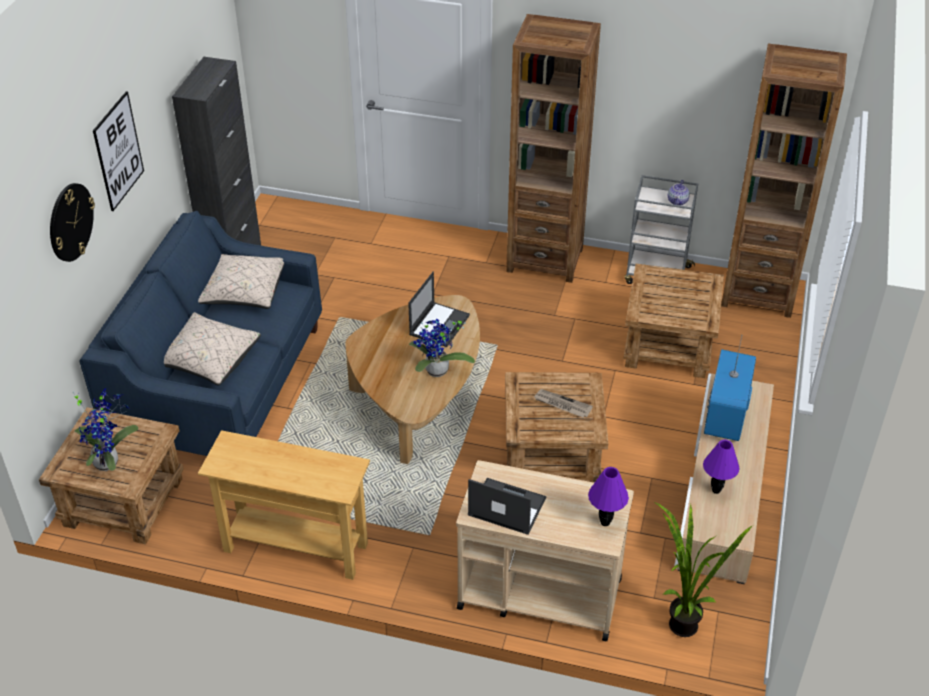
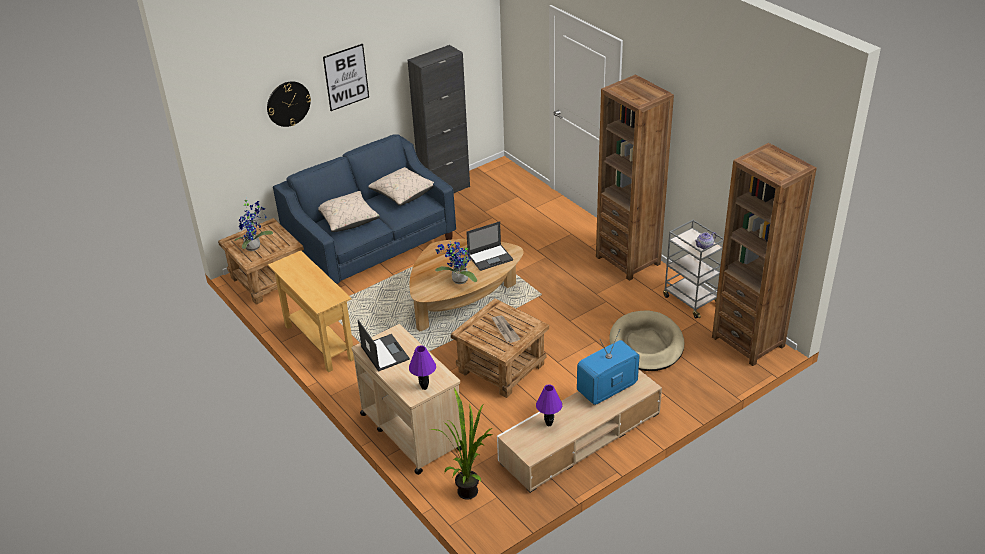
camera: 40 degrees right, 5 degrees down
(669, 347) = (646, 344): brown side table -> beige dog bed

